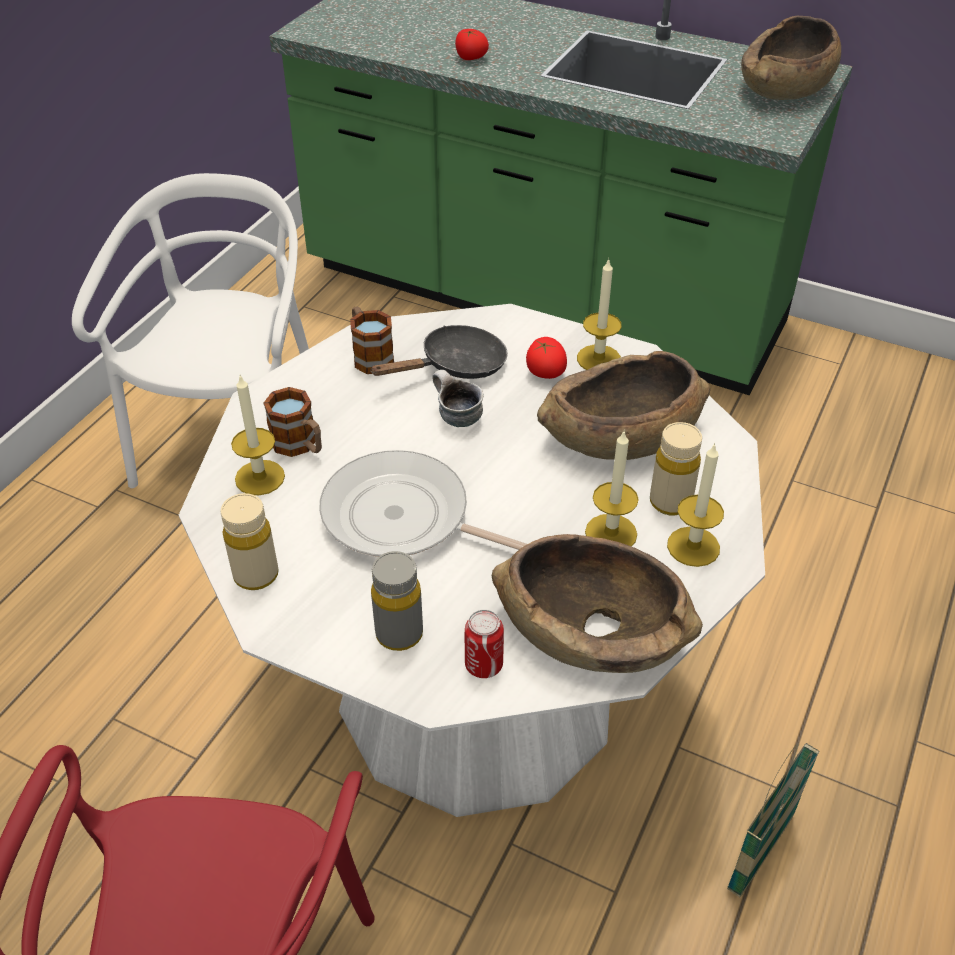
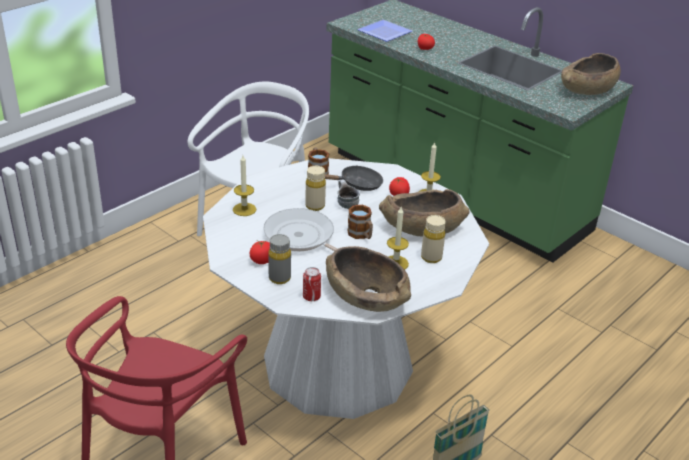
camera: 15 degrees right, 10 degrees down
(256, 575) = (227, 244): beige bottle -> beige bottle (315, 206)
(300, 445) = (268, 201): mug -> mug (361, 235)
(346, 598) = (262, 261): none -> tomato
(388, 38) = (386, 33): none -> plate
(693, 546) = (432, 276): candle -> none

